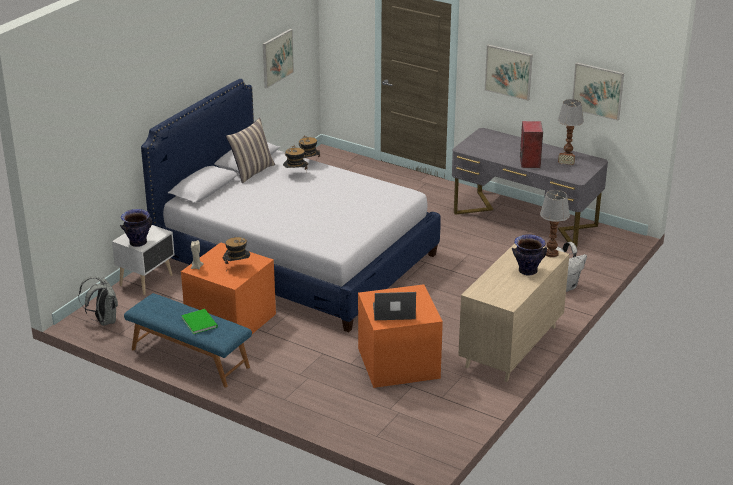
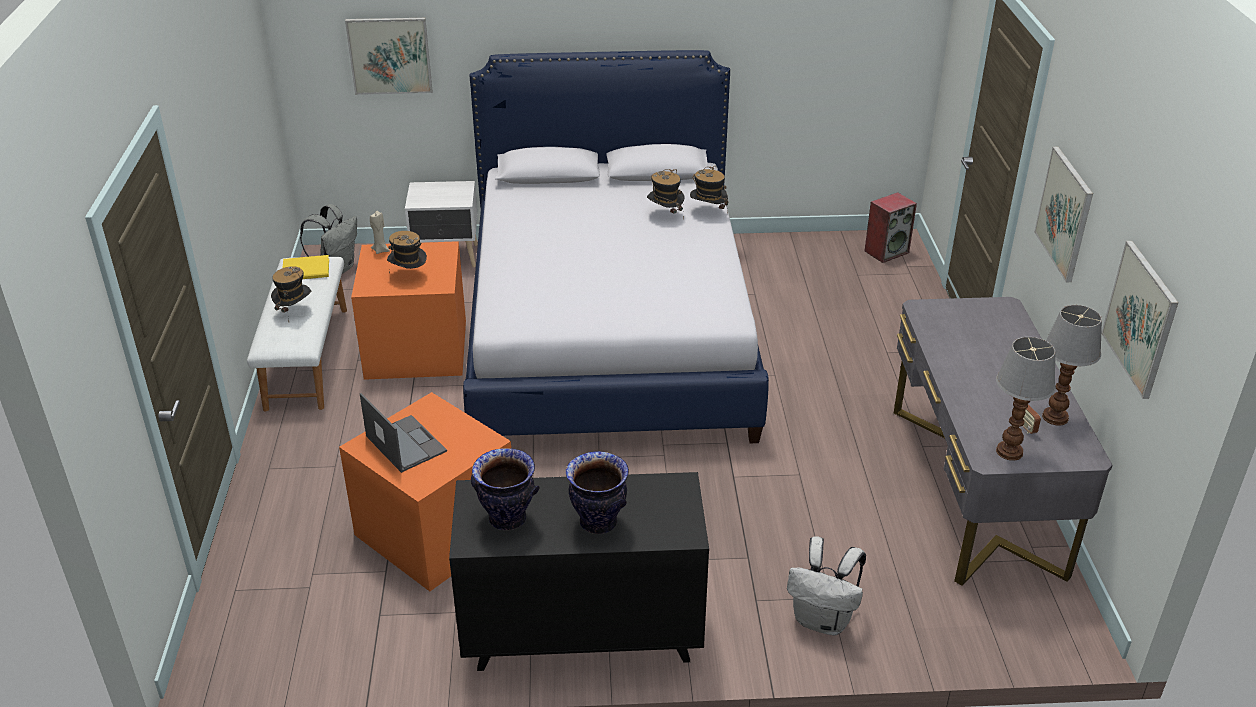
camera: 55 degrees right, 5 degrees up
(138, 243) = (422, 198): vase -> vase (508, 518)
(158, 305) = (307, 270): none -> yellow book
(189, 358) = (306, 357): blue bench -> white bench
(200, 321) = (294, 312): green book -> hat
(252, 171) = (634, 185): pillow -> none
(277, 58) = (823, 53): picture -> picture (389, 55)
(511, 347) = (581, 633): beige dresser -> black dresser
(529, 162) = (974, 385): speaker -> speaker (886, 251)
(551, 253) = (686, 526): table lamp -> table lamp (1010, 451)

